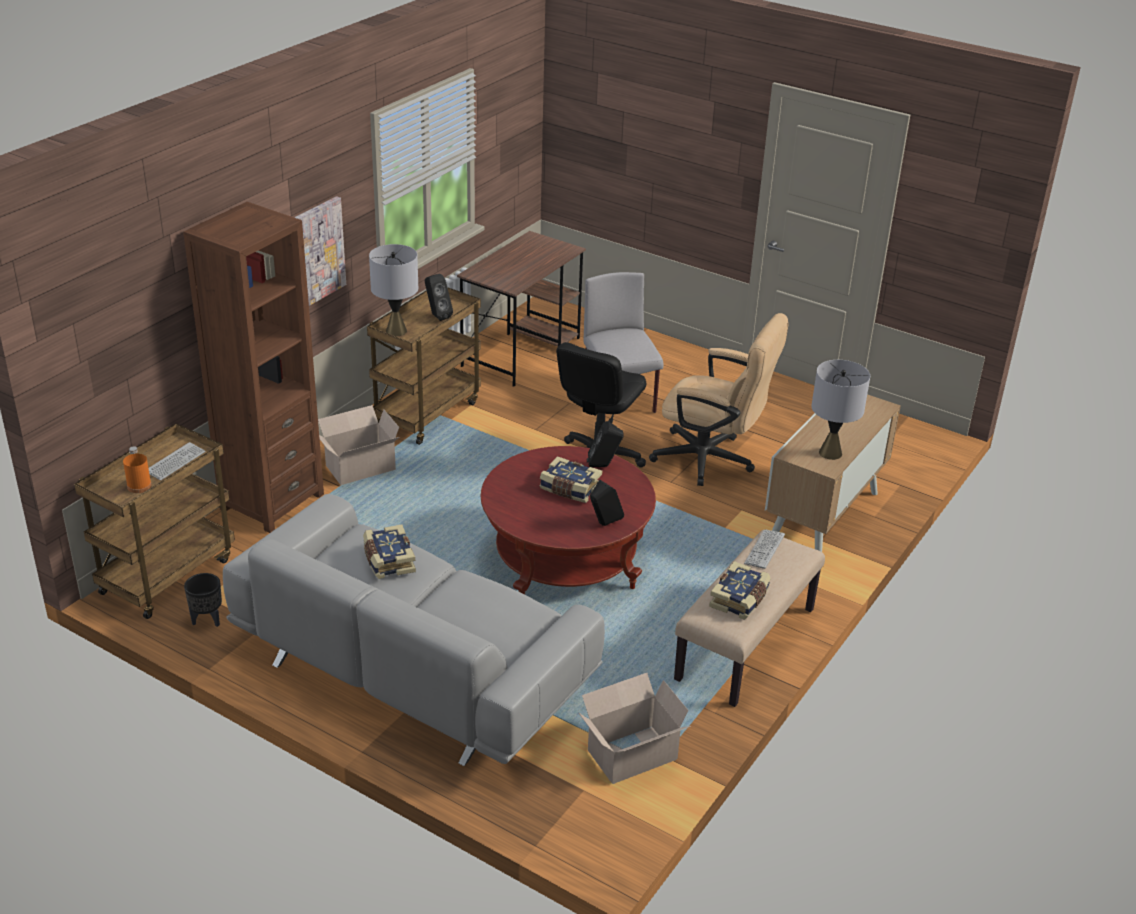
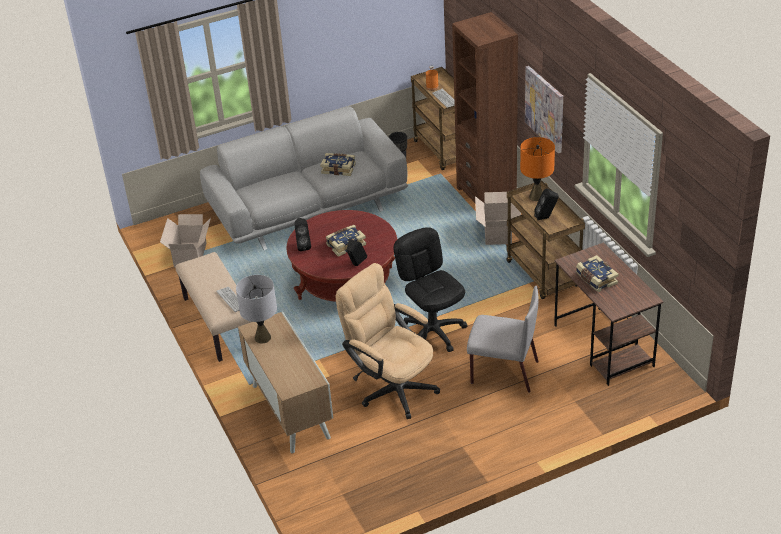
camera: 125 degrees right, 5 degrees up
(396, 331) = (536, 196): grey table lamp -> orange table lamp
(712, 461) = (391, 386): beige office chair -> beige office chair turned 75 degrees clockwise
(740, 599) = (204, 273): book -> book (595, 279)

